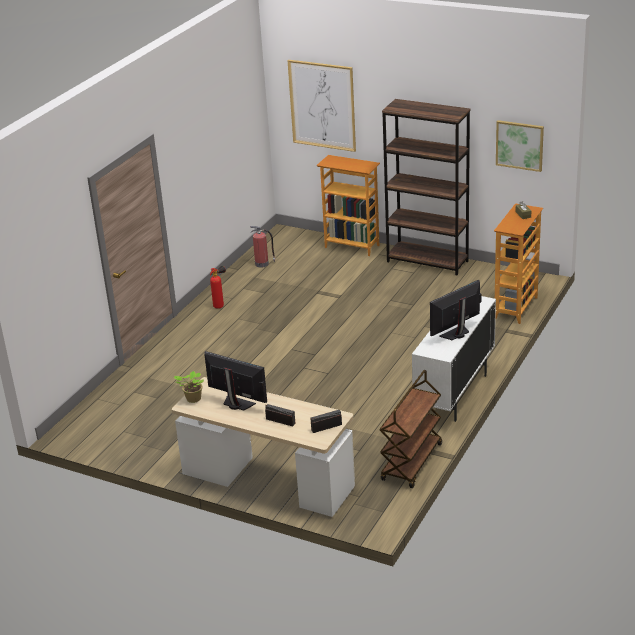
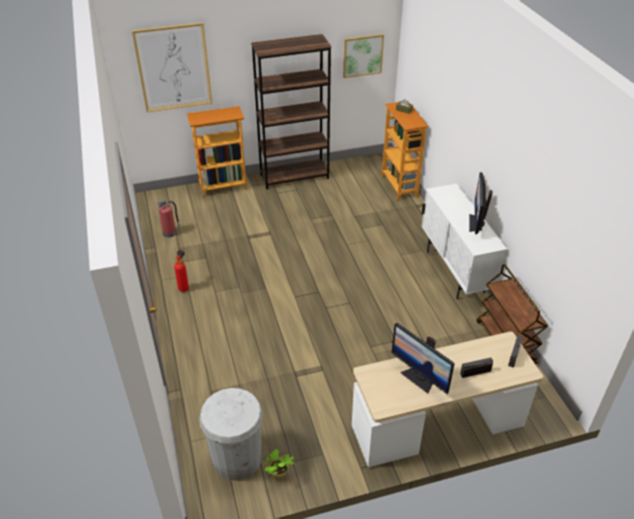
camera: 45 degrees left, 10 degrees up
(111, 423) = (237, 458): none -> white trash can
(192, 399) = (378, 397): potted plant -> potted plant (279, 475)
(237, 404) = (419, 378): monitor -> monitor turned 120 degrees counterclockwise

